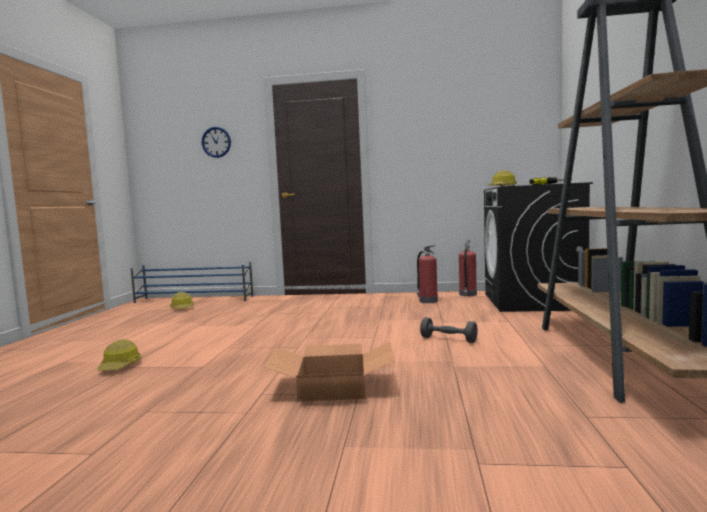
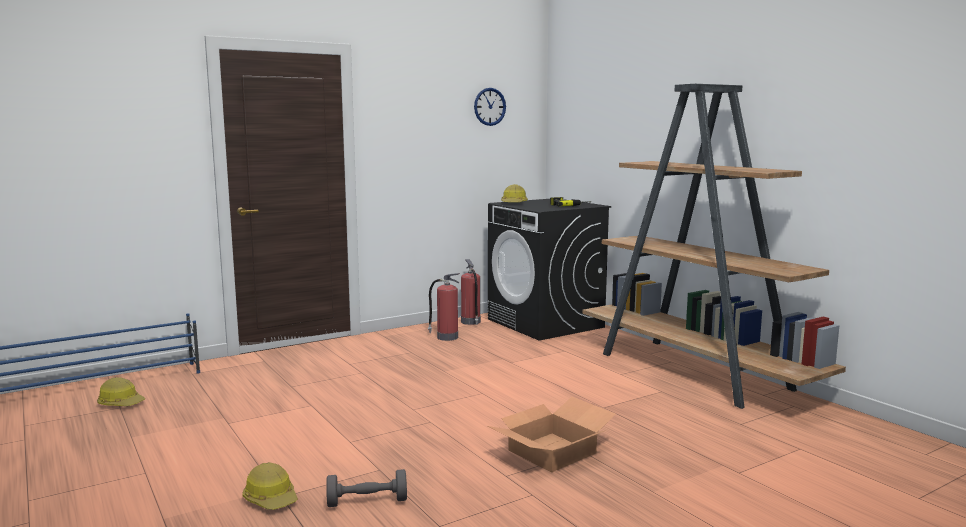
camera: 40 degrees left, 5 degrees up
(216, 142) = (123, 129): wall clock -> wall clock (489, 106)
(448, 339) = (552, 381): grey dumbbell -> grey dumbbell (367, 502)

